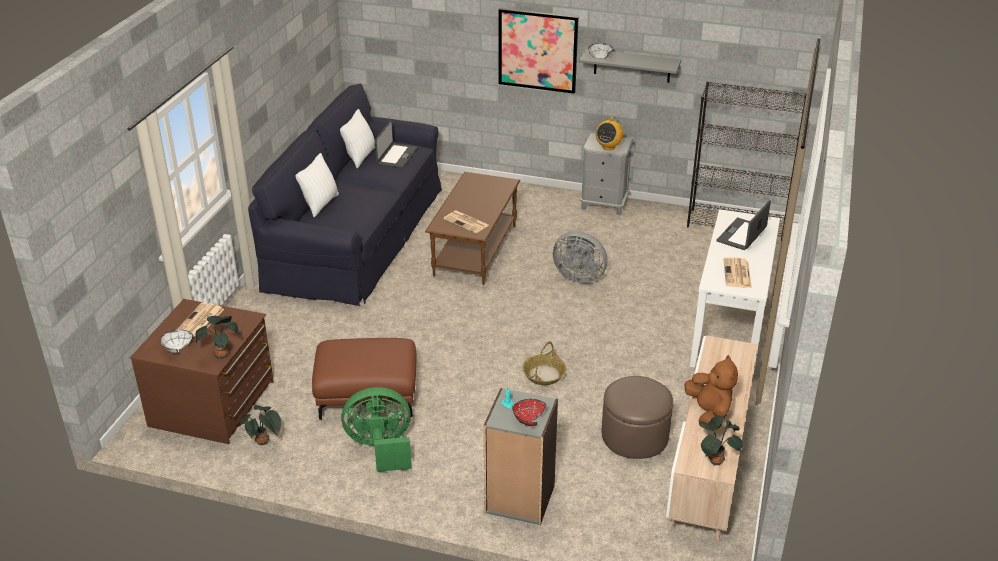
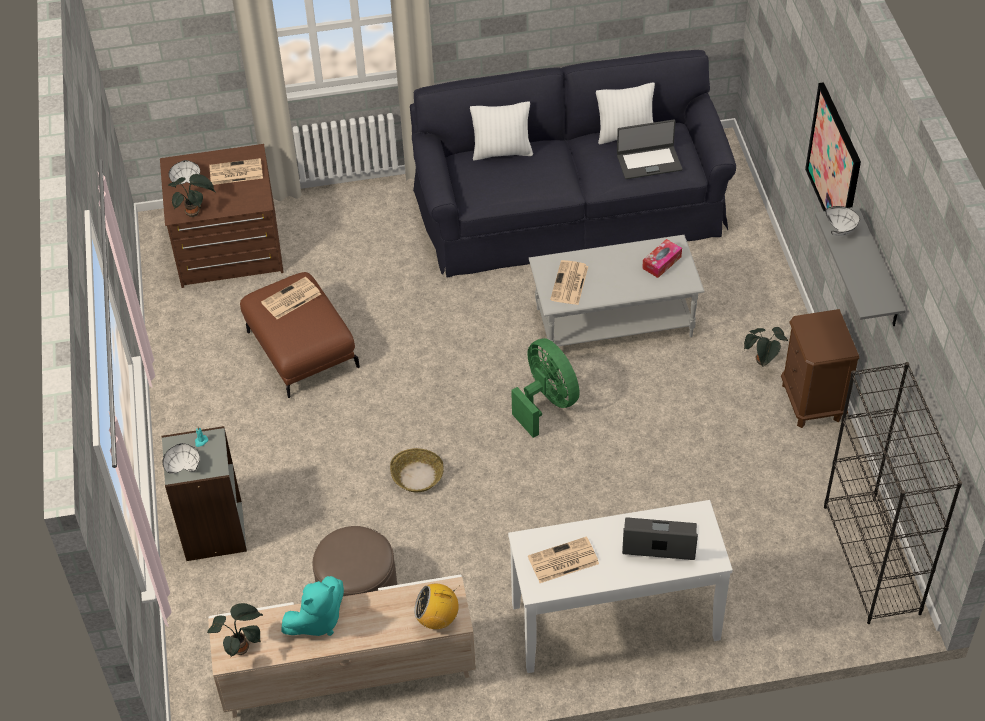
camera: 65 degrees right, 15 degrees up
(264, 442) = (196, 310): potted plant -> potted plant (762, 362)
(349, 352) = (290, 299): none -> newspaper
(381, 448) = (231, 396): green fan -> green fan (546, 403)
(474, 250) = (614, 322): brown coffee table -> grey coffee table
(481, 185) = (661, 262): none -> tissue box
(527, 420) = (183, 465): red bowl -> white bowl
(579, 276) = (627, 437): grey fan -> none
(604, 205) = (812, 402): grey nightstand -> brown nightstand
(608, 147) = (814, 340): radio -> radio (437, 619)
(709, 413) = (317, 621): brown plush toy -> turquoise plush toy

